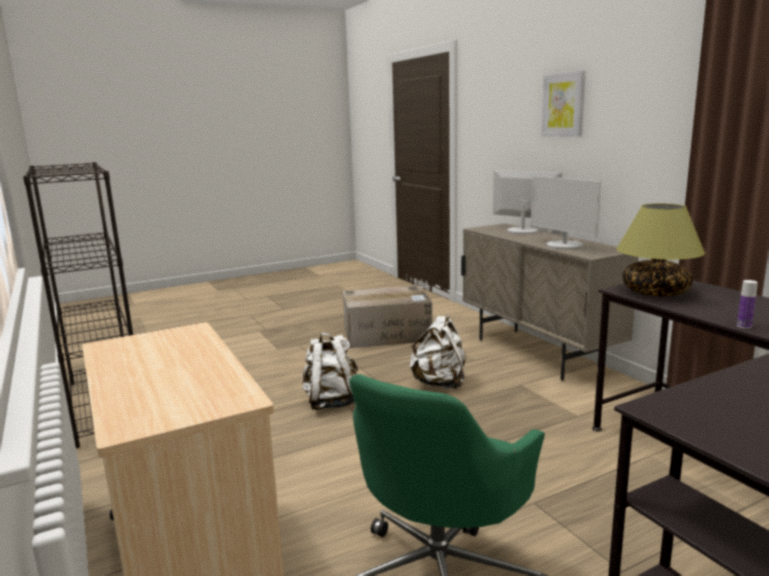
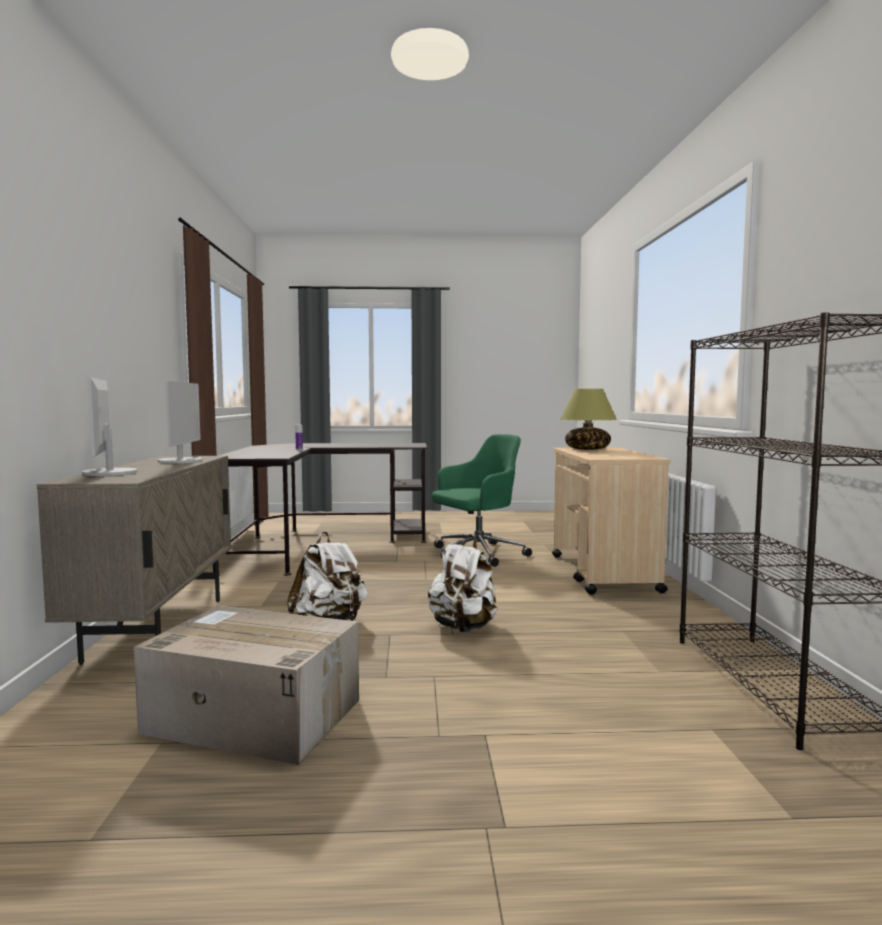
camera: 155 degrees left, 10 degrees down
(563, 105) = (86, 286): picture -> none
(655, 292) = (269, 455): table lamp -> table lamp (587, 449)

